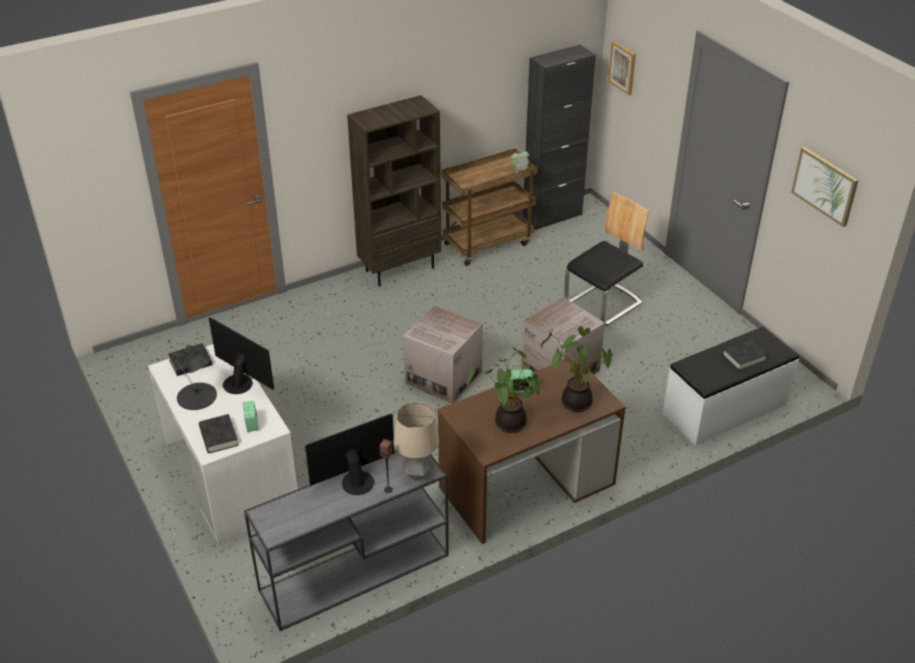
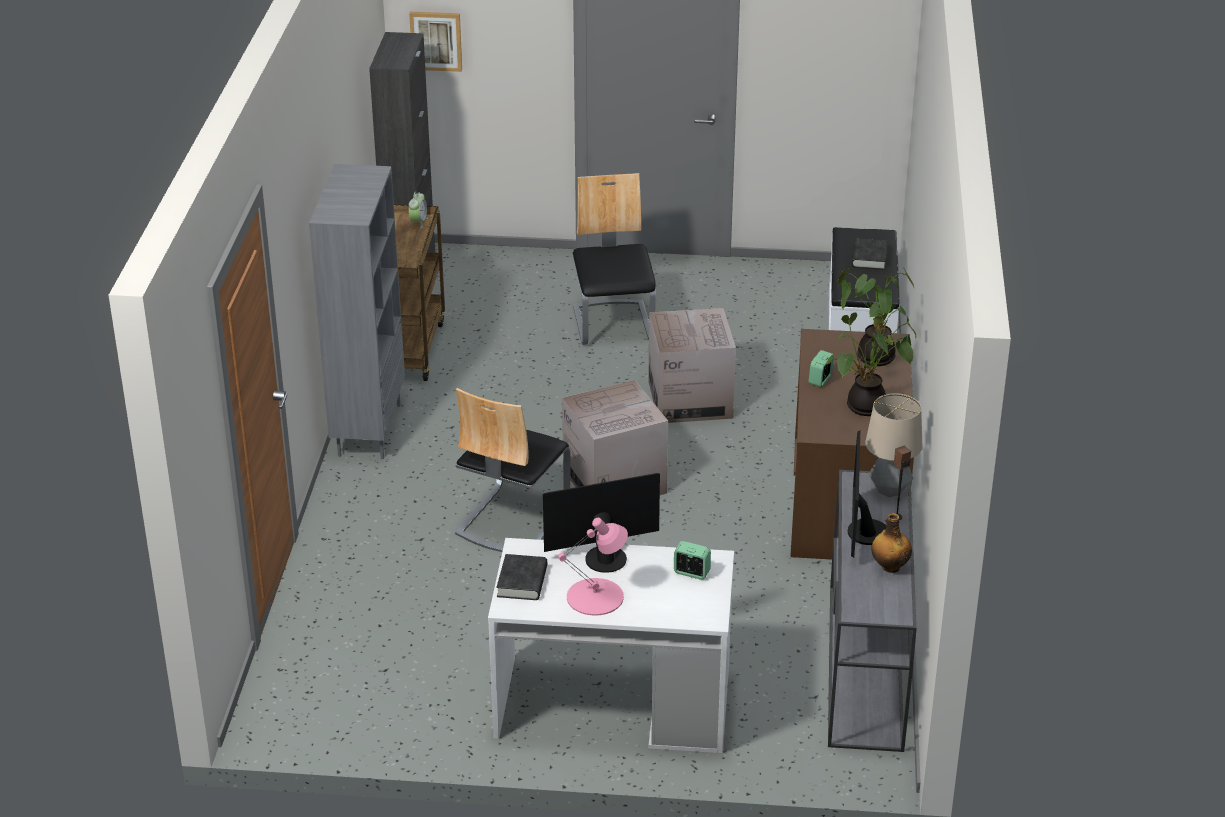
camera: 55 degrees left, 5 degrees down
(197, 397) = (596, 597): black table lamp -> pink table lamp
(218, 437) = (689, 603): black book -> none
(326, 509) = (890, 566): none -> bottle
(368, 356) = (511, 519): none -> chair
(400, 268) = (368, 429): brown bookcase -> grey bookcase
(825, 186) = (828, 40): picture -> none

